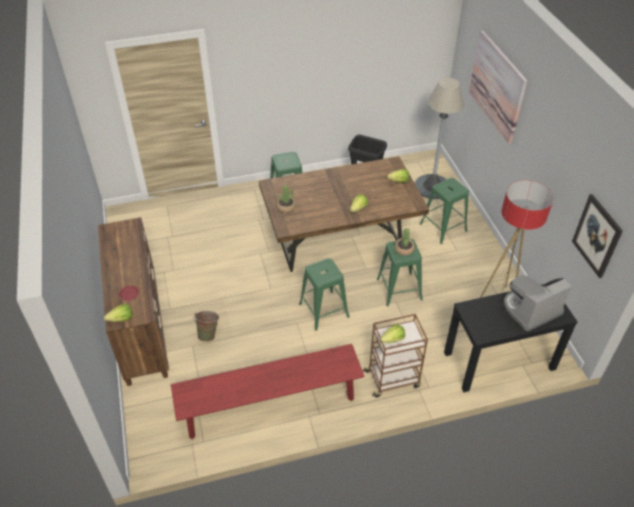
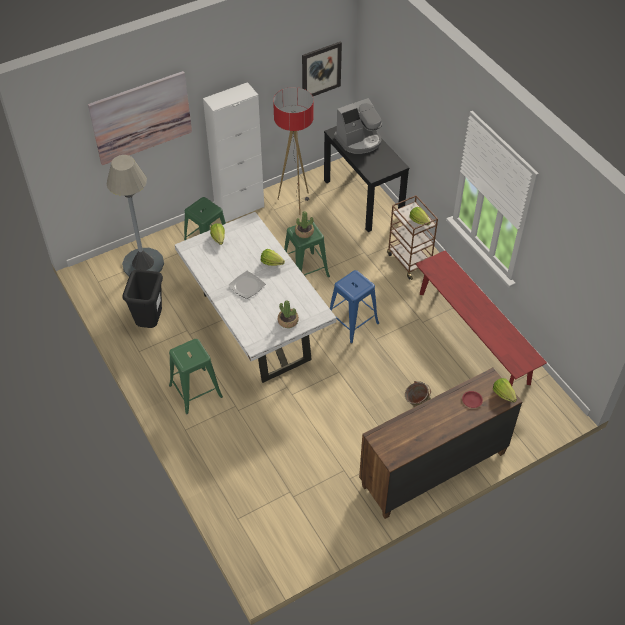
camera: 105 degrees left, 5 degrees up
(323, 310) = (352, 322): green stool -> blue stool
(336, 190) = (247, 285): none -> plate
(341, 243) = (255, 326): brown dining table -> white dining table
(494, 256) = (239, 209): none -> white cabinet
(530, 309) = (359, 140): coffee machine -> coffee machine turned 75 degrees counterclockwise

